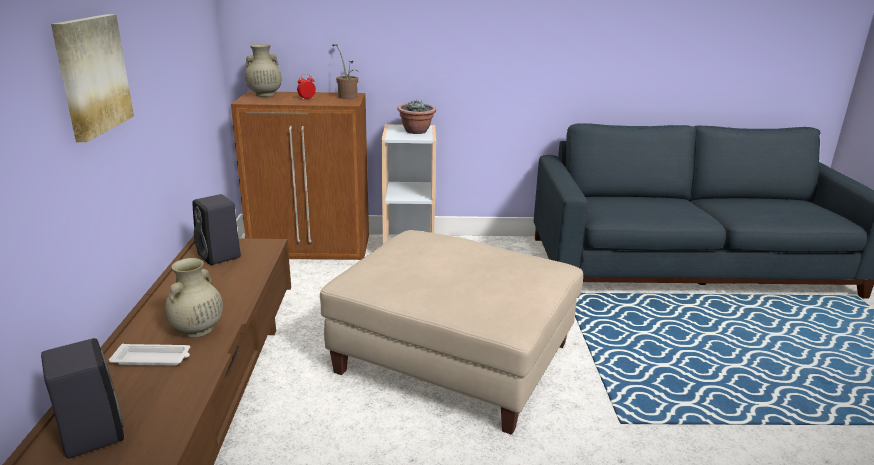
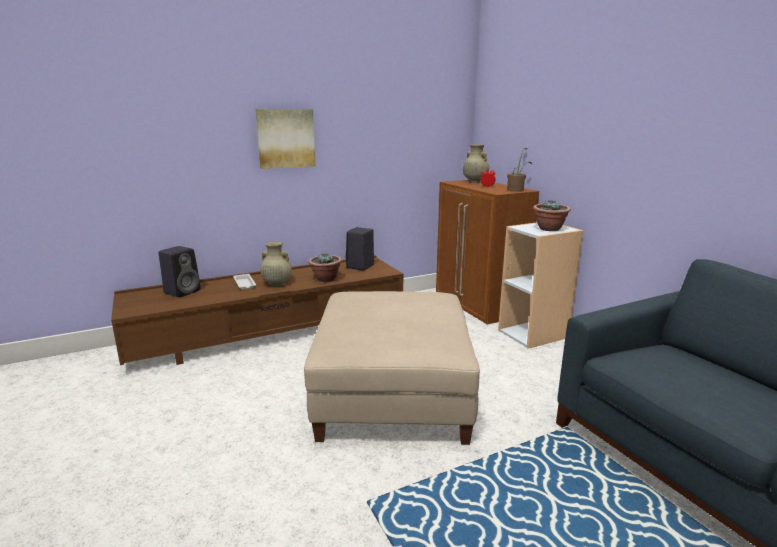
camera: 65 degrees right, 5 degrees down
(234, 289) = (326, 279): none -> potted plant

